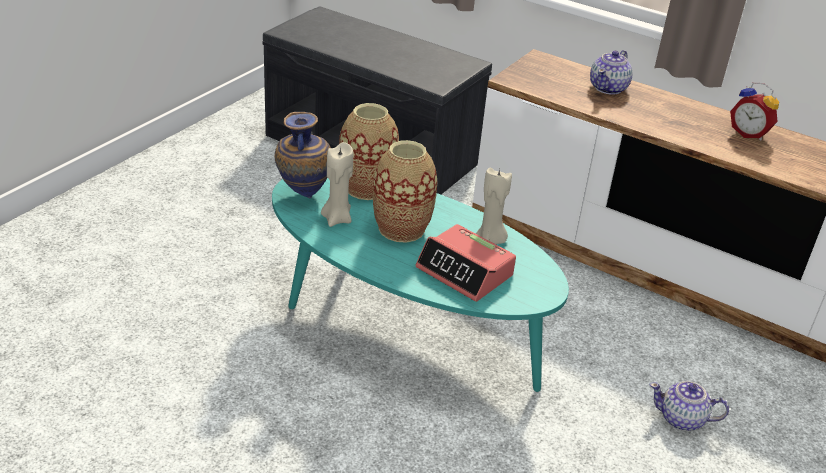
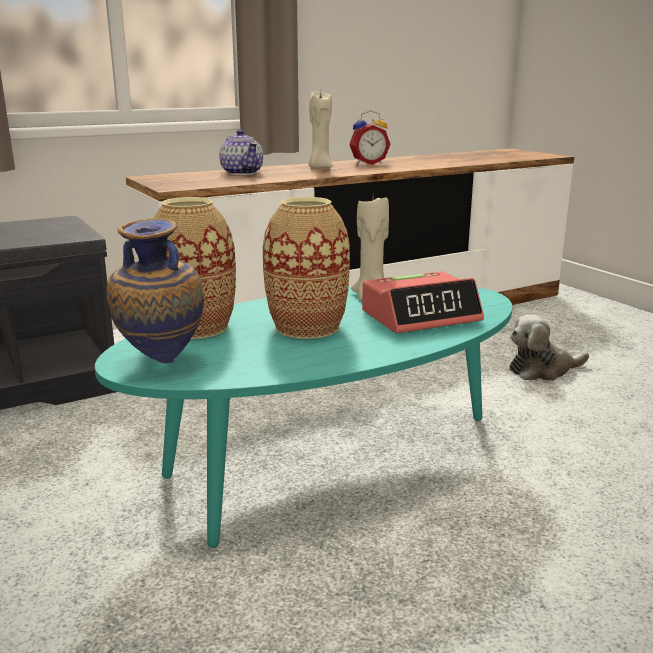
camera: 60 degrees left, 15 degrees down
(337, 219) = (245, 355): beige candle -> beige candle (319, 167)
(682, 419) = (542, 370): teapot -> plush toy

